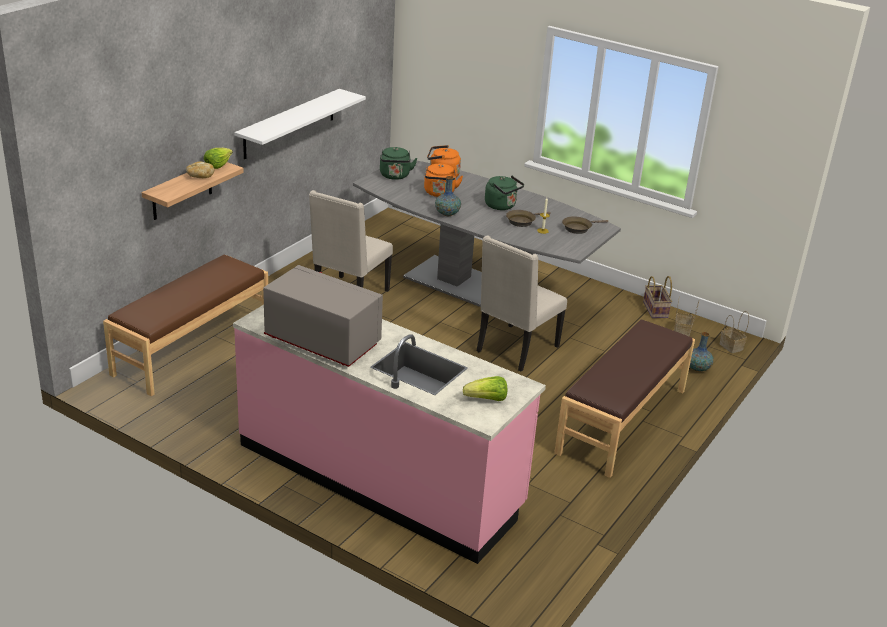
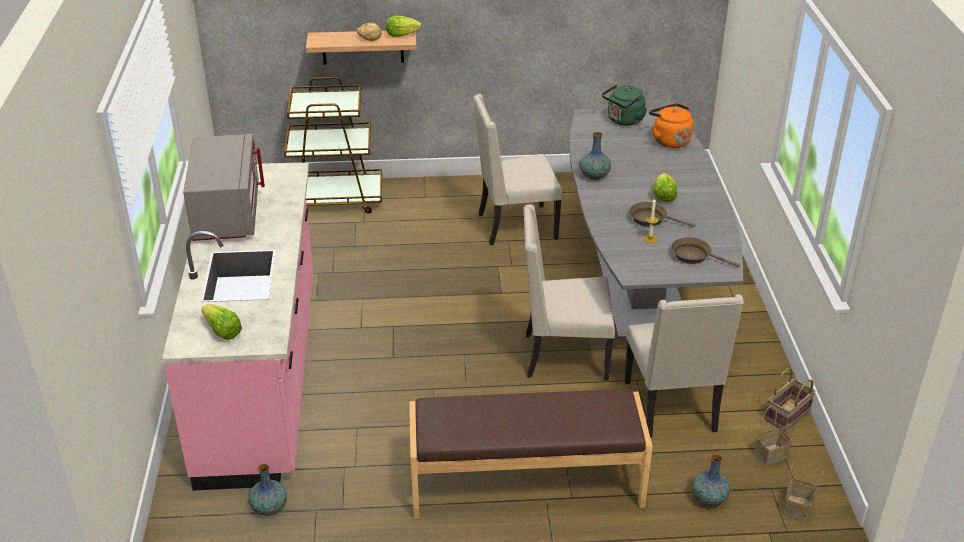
camera: 55 degrees right, 5 degrees up
(192, 348) = (334, 199): brown bench -> brown cart
(289, 123) = (530, 22): white shelf -> none
(439, 193) = (629, 155): orange kettle -> none
(502, 206) = (663, 195): green kettle -> lettuce
(536, 535) = (269, 508): none -> vase
(609, 339) = (672, 408): none -> beige chair

